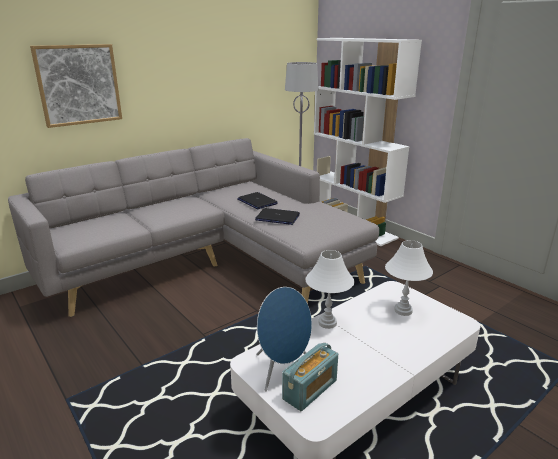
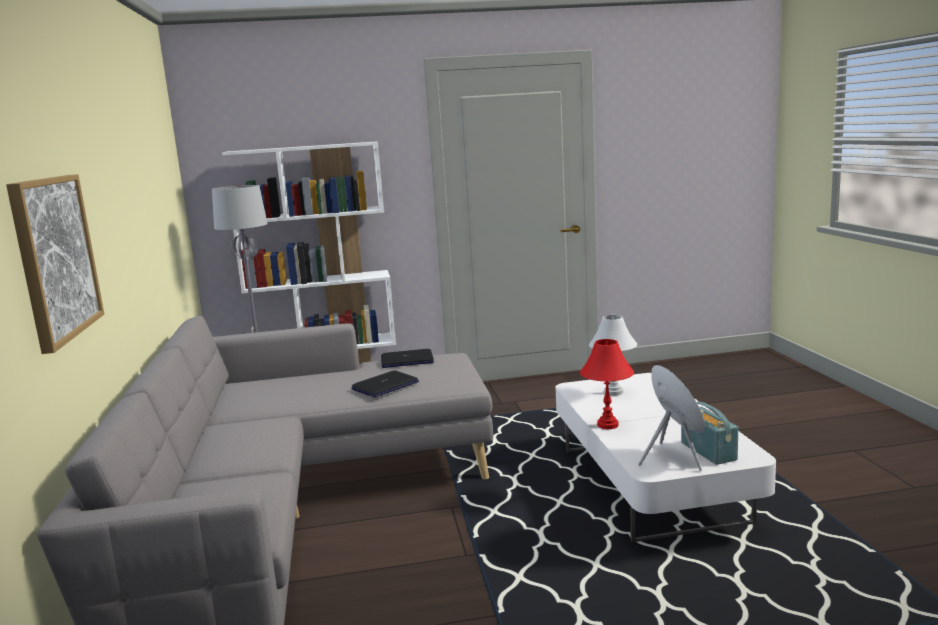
camera: 60 degrees left, 10 degrees down
(257, 201) = (313, 389): laptop -> laptop (407, 360)
(328, 323) = (608, 425): white table lamp -> red table lamp

